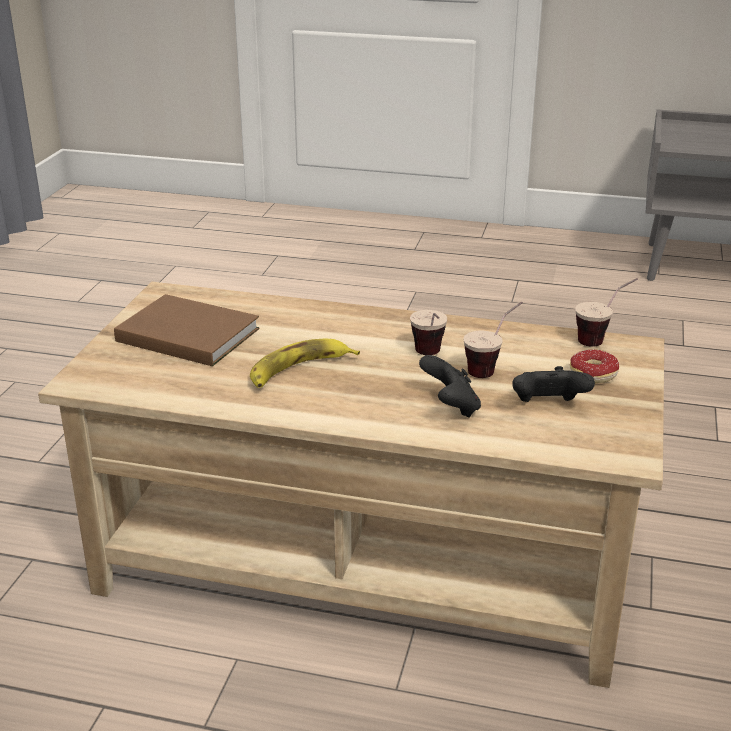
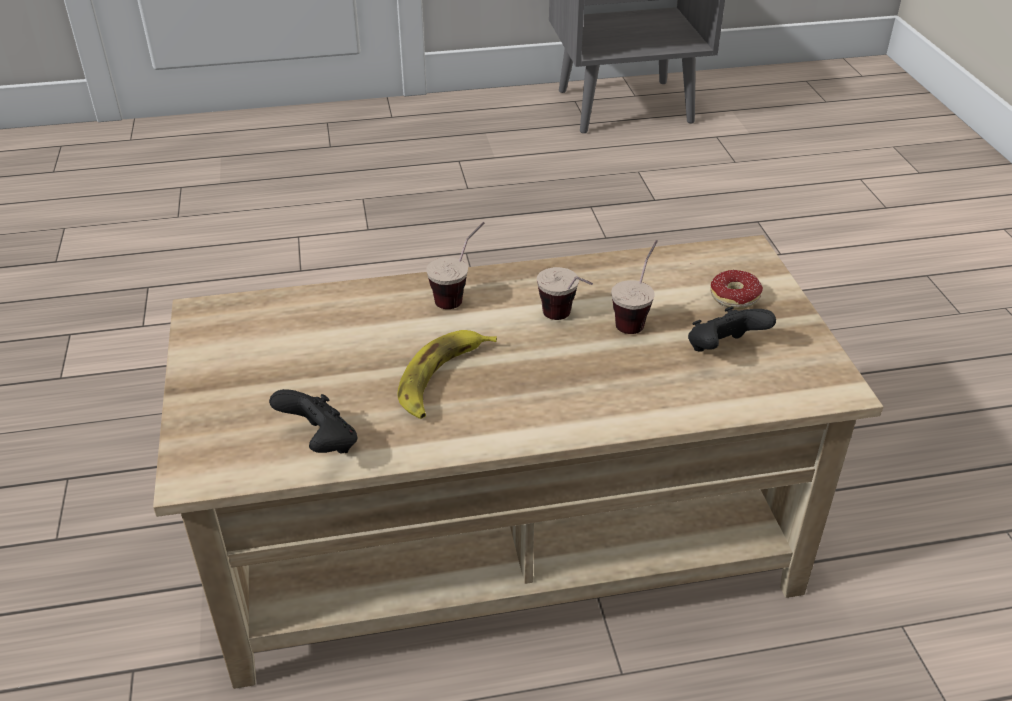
camera: 25 degrees left, 10 degrees up
(186, 333) = (274, 364): brown book -> none
(451, 407) = (633, 380): black game controller -> black game controller (320, 443)
(602, 339) = (711, 250): cup -> cup (460, 294)

